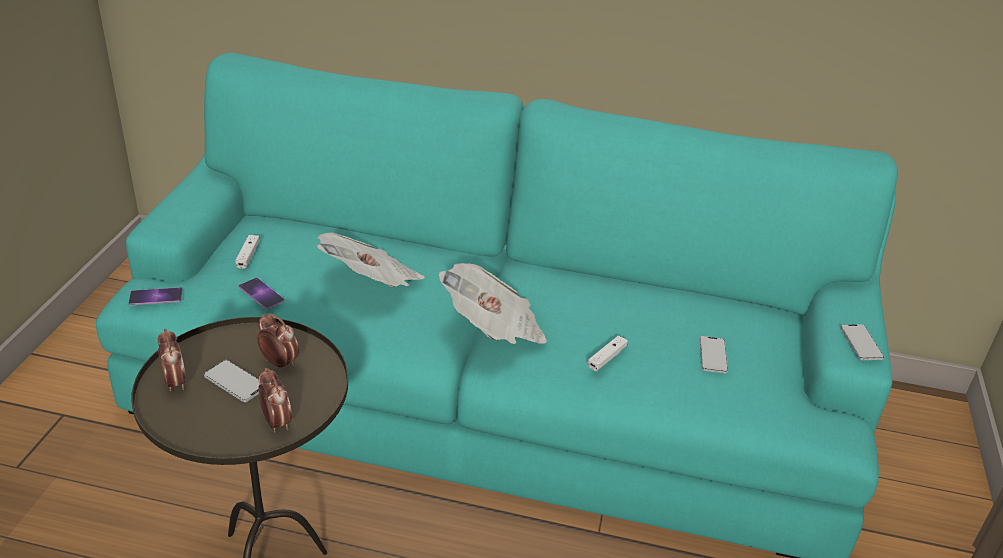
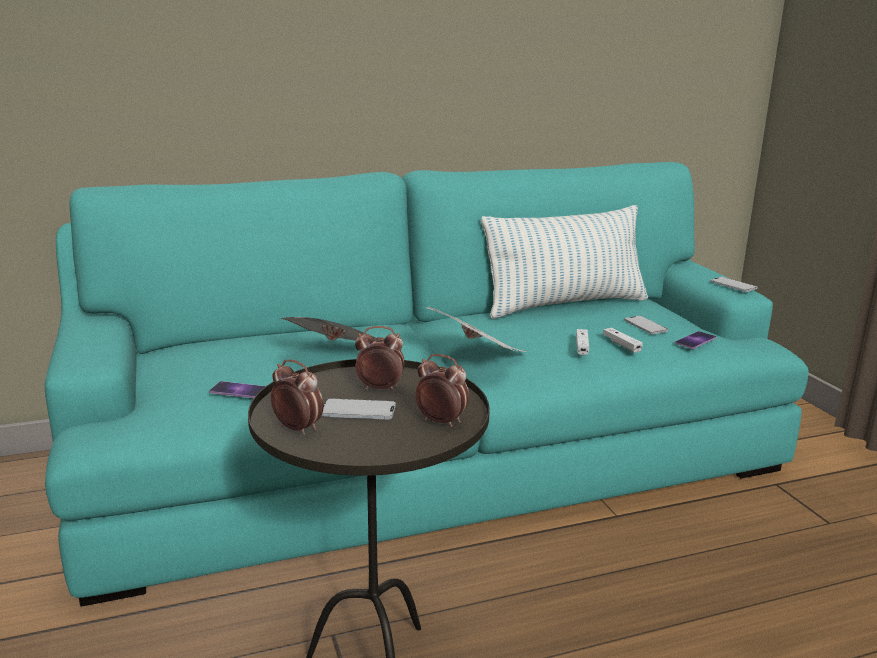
camera: 30 degrees left, 15 degrees down
(156, 296) = (117, 429): phone -> phone (695, 340)
(248, 256) = (189, 371): white game controller -> white game controller (621, 345)
(667, 291) = (565, 305): none -> pillow

